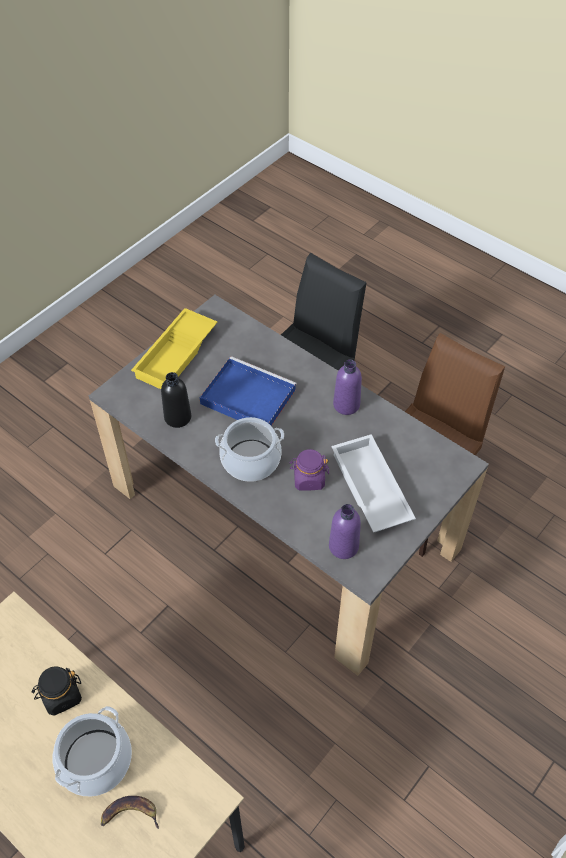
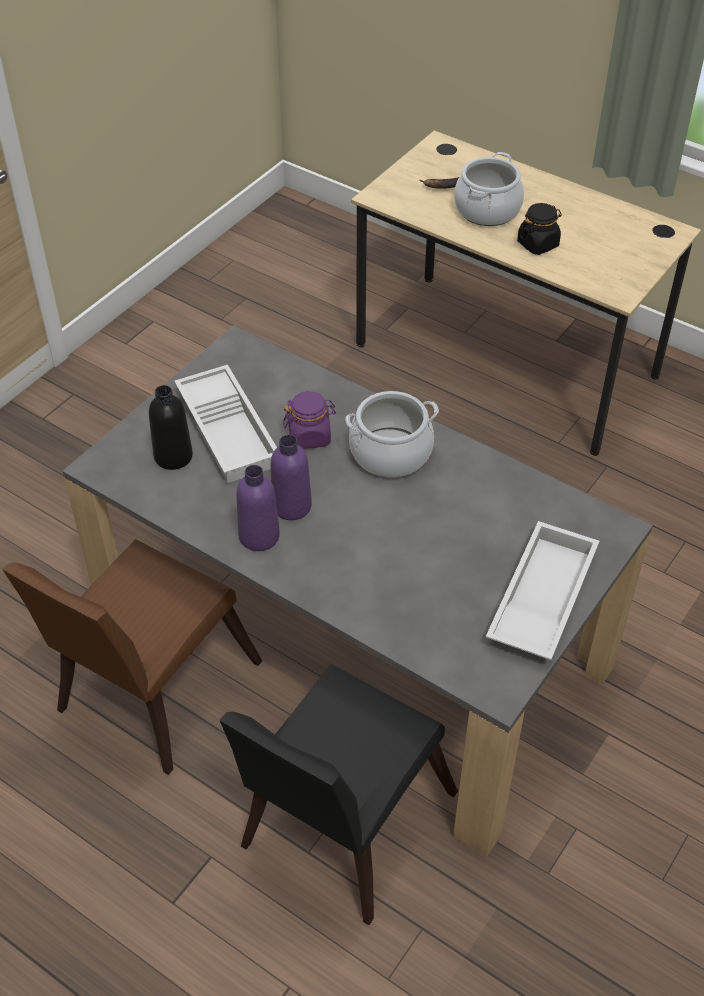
camera: 175 degrees right, 5 degrees down
(177, 355) = (540, 598): yellow tray -> white tray
(177, 417) = (507, 501): black bottle -> black bottle (173, 456)
(246, 396) = (413, 538): blue tray -> none
(343, 546) = (263, 370): purple bottle -> purple bottle (291, 506)

